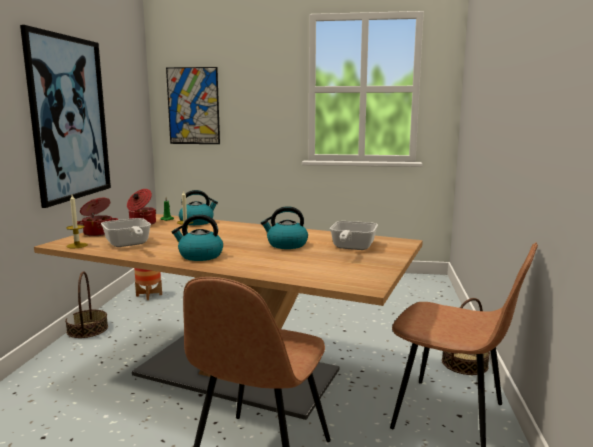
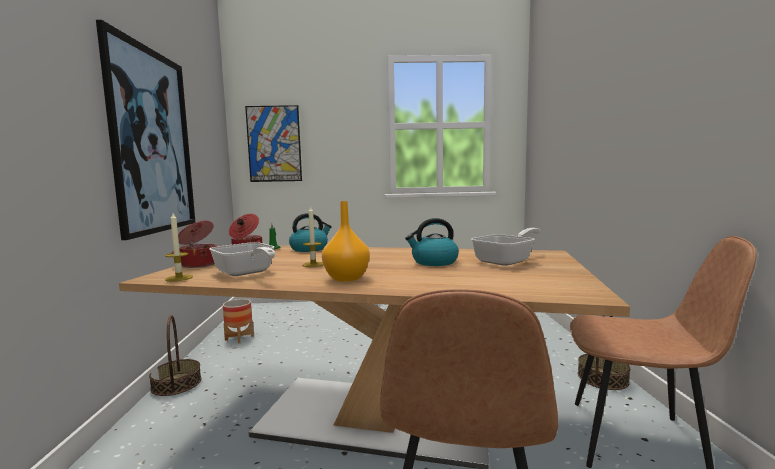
camera: 10 degrees left, 5 degrees down
(200, 256) = (347, 278): kettle -> orange vase
(351, 248) = (507, 260): frying pan -> frying pan turned 135 degrees counterclockwise

